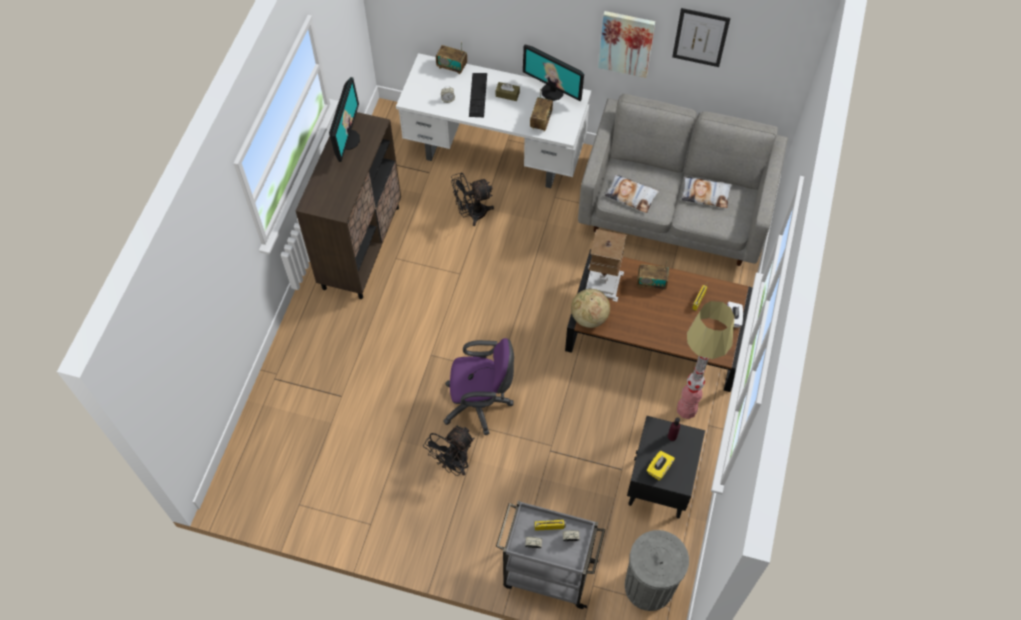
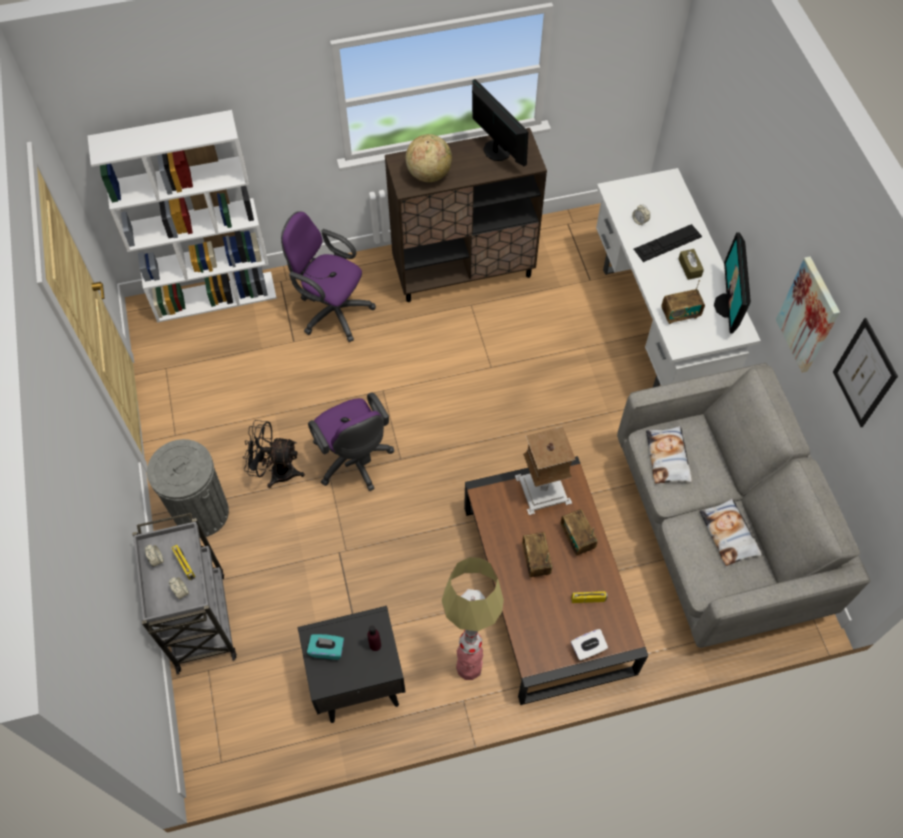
camera: 60 degrees right, 0 degrees up
(253, 434) = (215, 296): none -> white bookcase
(331, 355) = (331, 310): none -> purple office chair
(348, 139) = (496, 151): monitor -> monitor turned 105 degrees counterclockwise
(452, 66) = (685, 203): radio -> radio (536, 560)
(472, 213) = (569, 341): black fan -> none
(589, 317) = (490, 497): globe -> globe (429, 174)
(649, 586) = (234, 728): grey trash can -> grey trash can (201, 513)
(659, 468) = (327, 650): yellow tissue box -> turquoise tissue box

